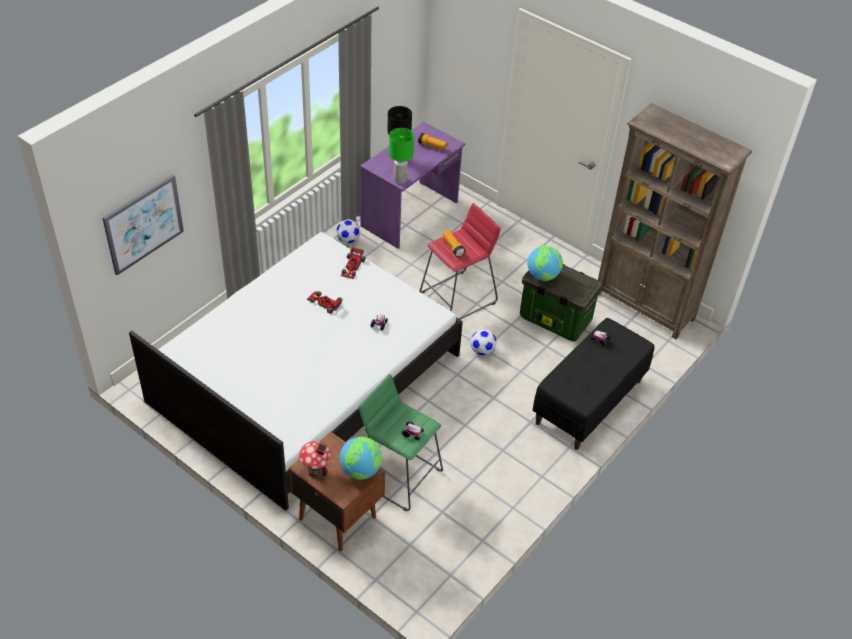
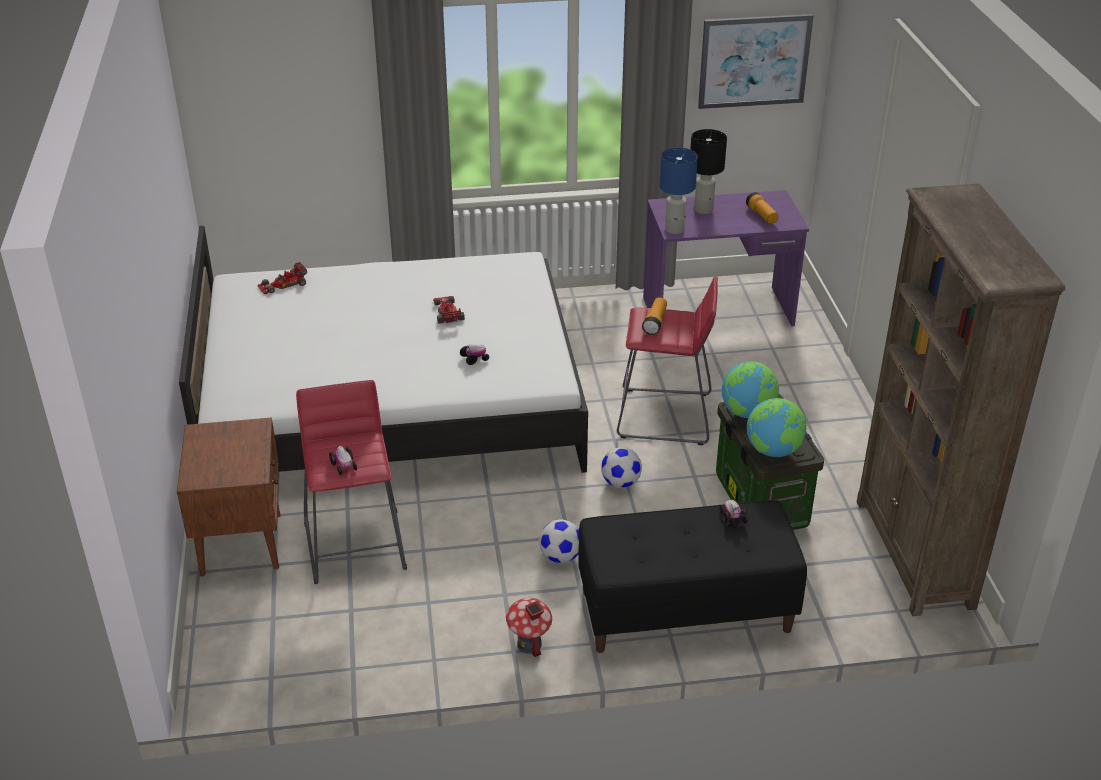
camera: 45 degrees right, 10 degrees down
(143, 224) = (276, 110): picture -> picture (754, 61)
(315, 470) = (204, 442): toy house -> toy house (529, 644)
(348, 240) = (611, 303): football -> football (560, 557)
(352, 266) = (525, 294): toy car -> toy car (283, 284)
(361, 470) = (245, 469): globe -> globe (773, 451)
(398, 475) = (355, 544): green stool -> red stool
(400, 180) = (675, 229): green table lamp -> blue table lamp

